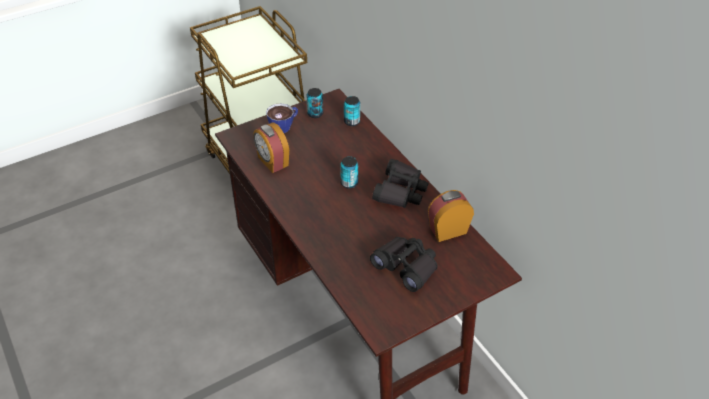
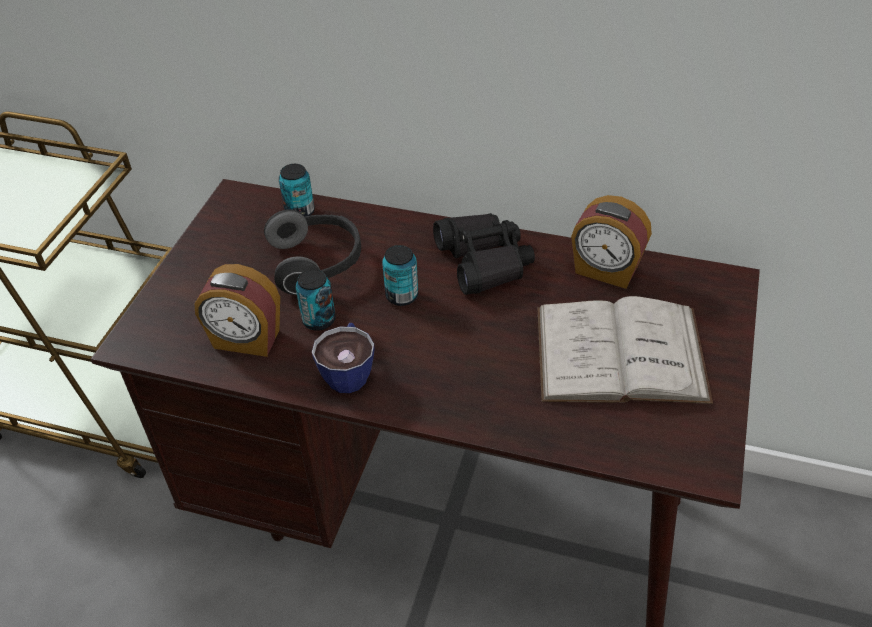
camera: 40 degrees left, 0 degrees up
(284, 126) = (202, 277): cup -> cup (349, 371)
(315, 114) = (230, 232): can -> can (319, 320)
(333, 148) = (317, 264): none -> headphones
(406, 266) = (620, 354): black binoculars -> white book
(447, 230) = (606, 271): alarm clock -> alarm clock turned 90 degrees counterclockwise

